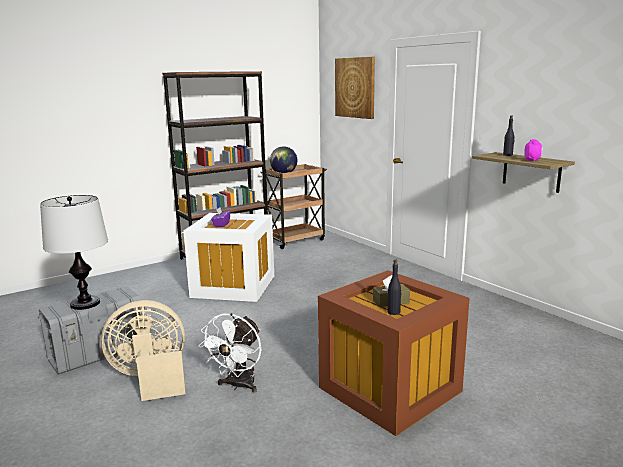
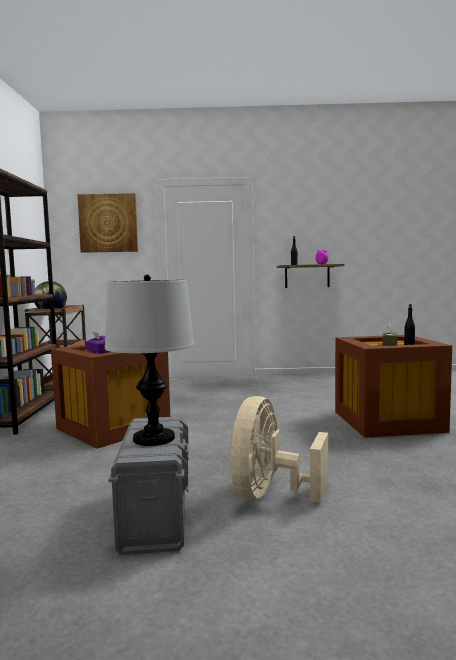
camera: 55 degrees left, 10 degrees down
(235, 286) = (113, 427): white storage box -> brown storage box
(238, 386) = (331, 461): white fan -> none

